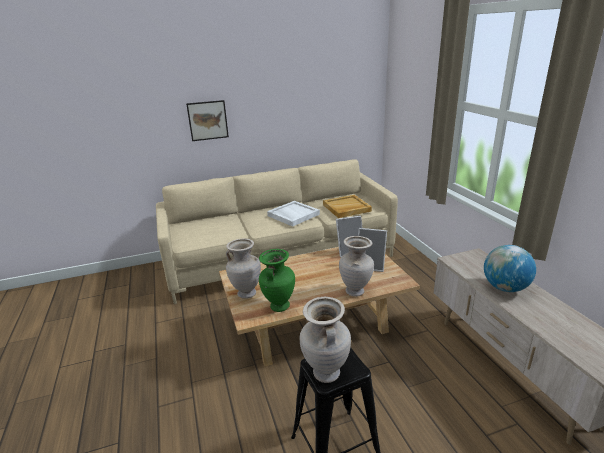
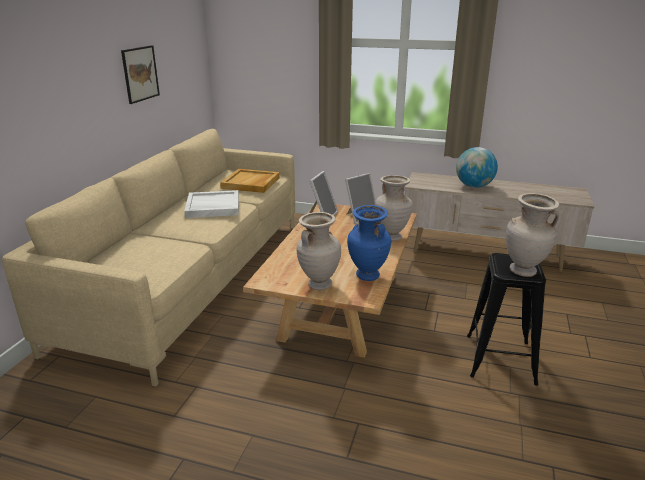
camera: 55 degrees left, 0 degrees up
(208, 120) = (49, 94): picture -> picture (140, 74)
(279, 306) = (367, 276): green vase -> blue vase

